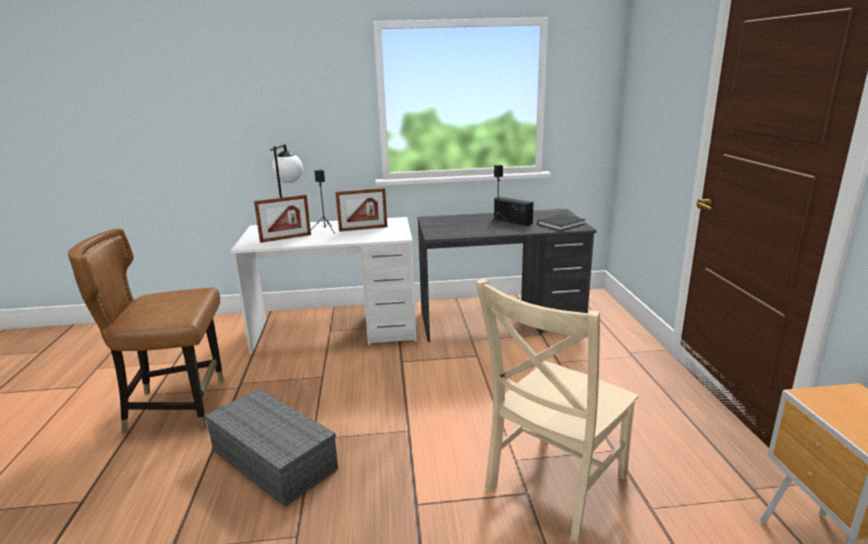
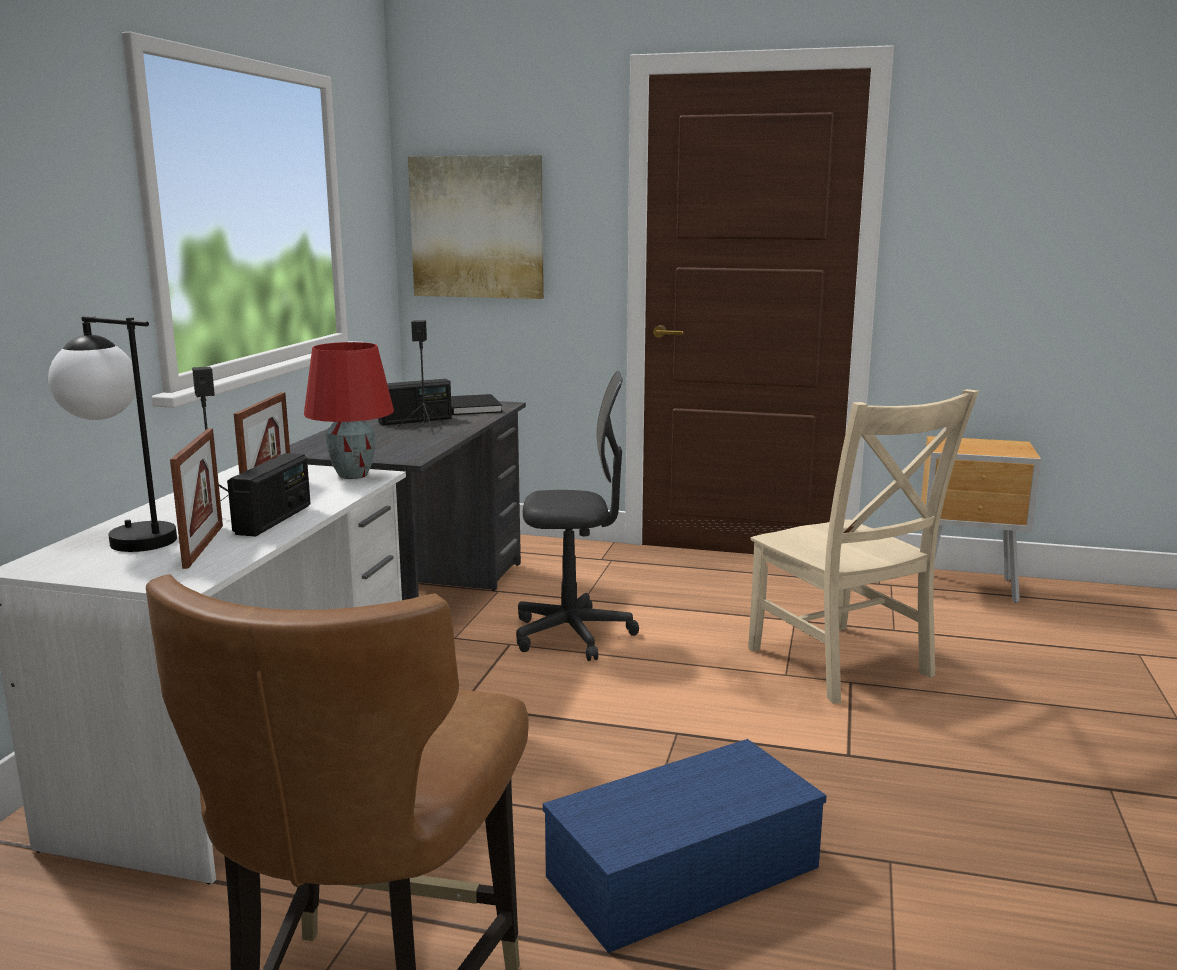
camera: 70 degrees left, 5 degrees down
(276, 459) = (684, 869): grey storage box -> blue storage box
(322, 238) = (274, 520): none -> radio
(395, 234) = (352, 475): none -> red table lamp
(504, 370) = (572, 635): none -> grey office chair
(644, 108) = (477, 227): none -> picture

